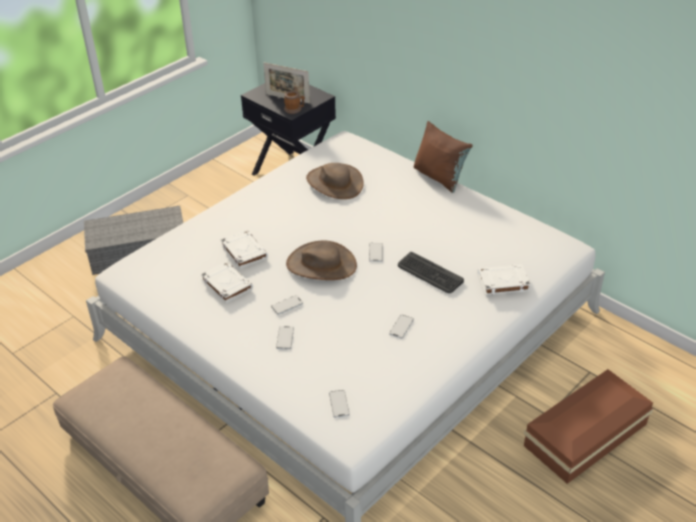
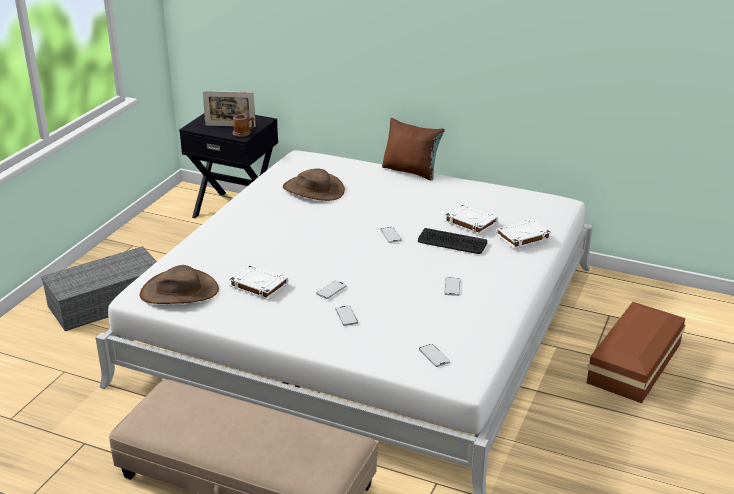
camera: 20 degrees left, 10 degrees down
(243, 251) = (258, 256): white book -> white book (470, 222)
(321, 264) = (344, 253): brown hat -> brown hat (179, 291)

